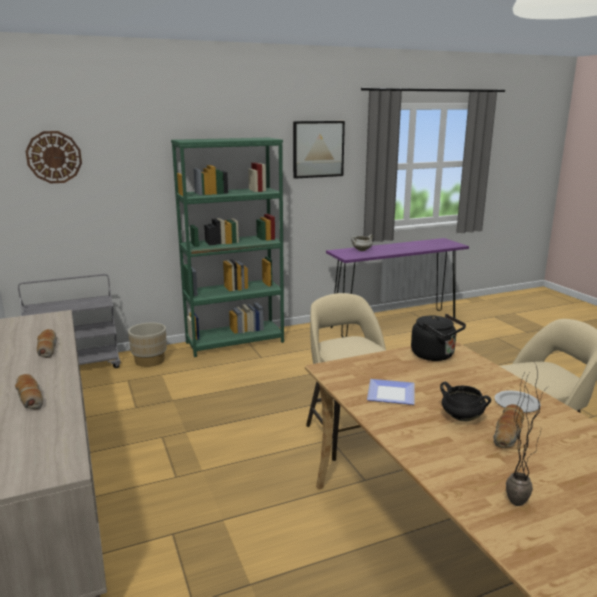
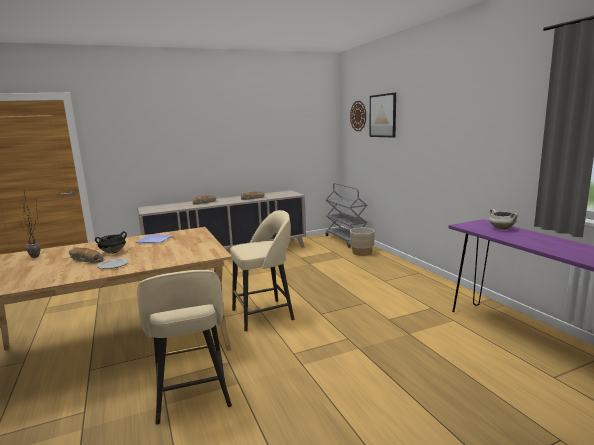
camera: 90 degrees right, 5 degrees down
(235, 342) = (408, 270): green bookcase -> none
(318, 149) = (503, 108): picture -> picture (383, 115)
(435, 355) = (200, 250): black kettle -> none

